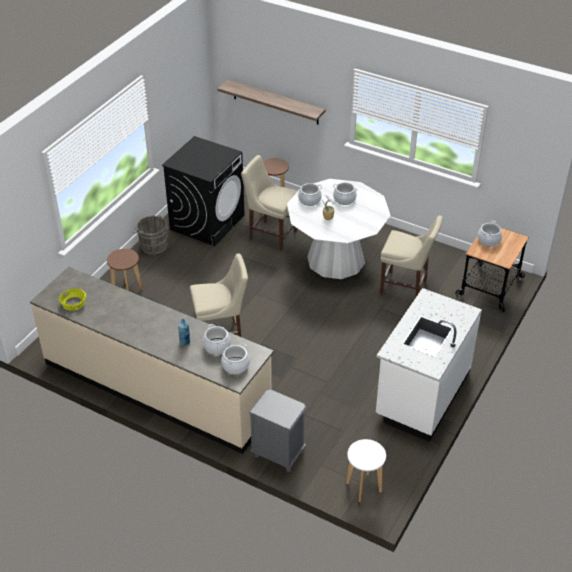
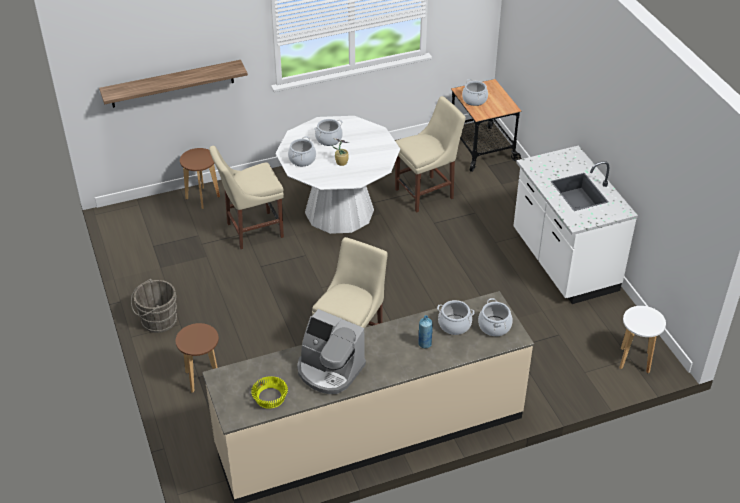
camera: 50 degrees left, 0 degrees up
(119, 314) = (329, 370): none -> coffee machine
(207, 222) = (174, 261): black washing machine -> none
(278, 454) = (545, 393): grey nightstand -> none

